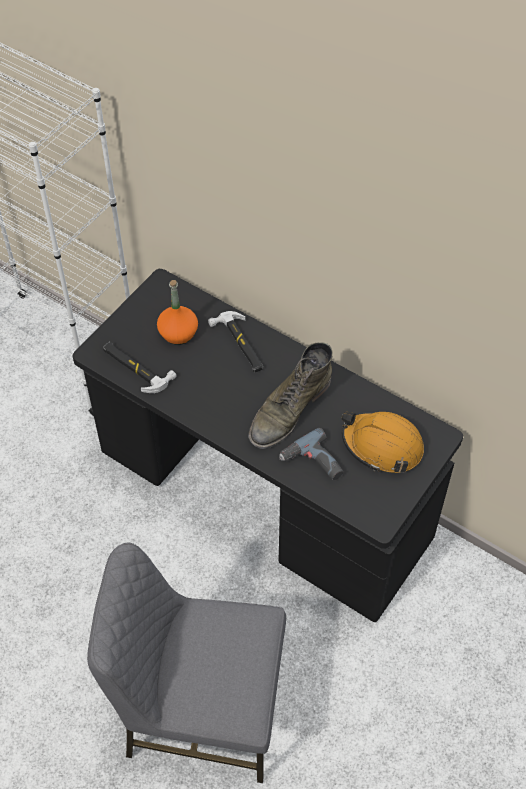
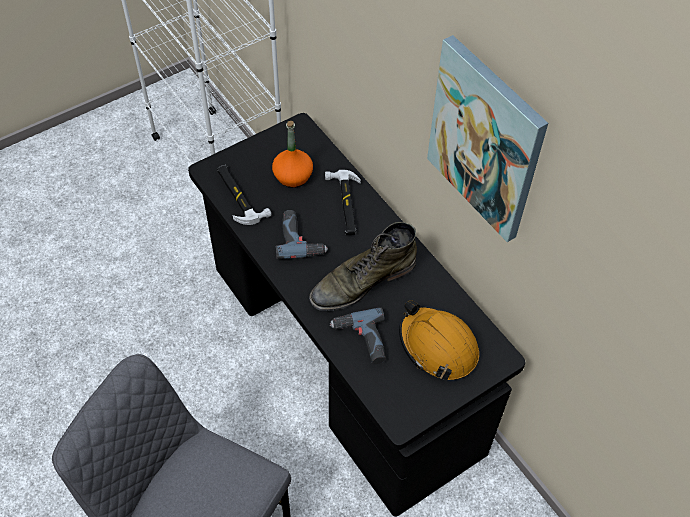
camera: 20 degrees right, 0 degrees up
(214, 389) = (300, 238): none -> power drill
(387, 246) = (485, 140): none -> picture

